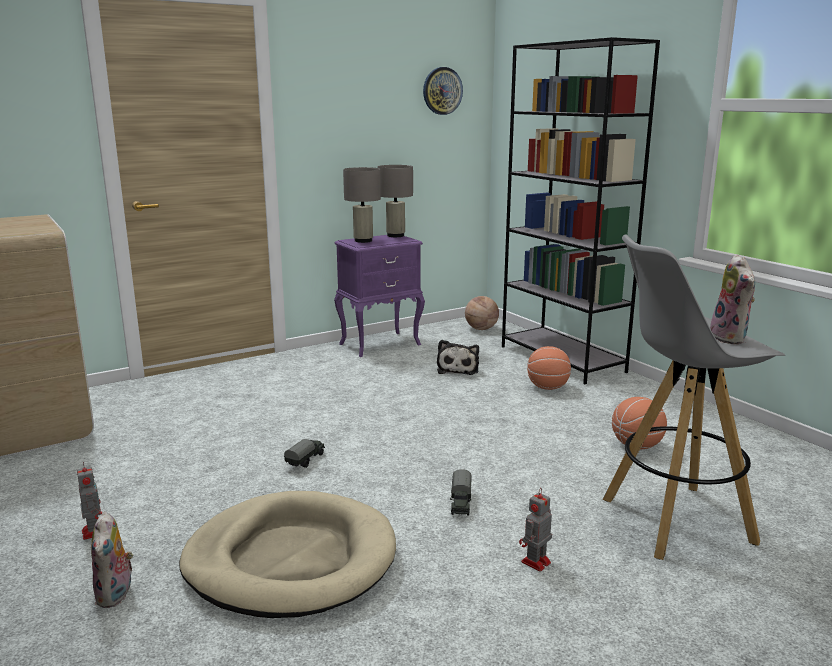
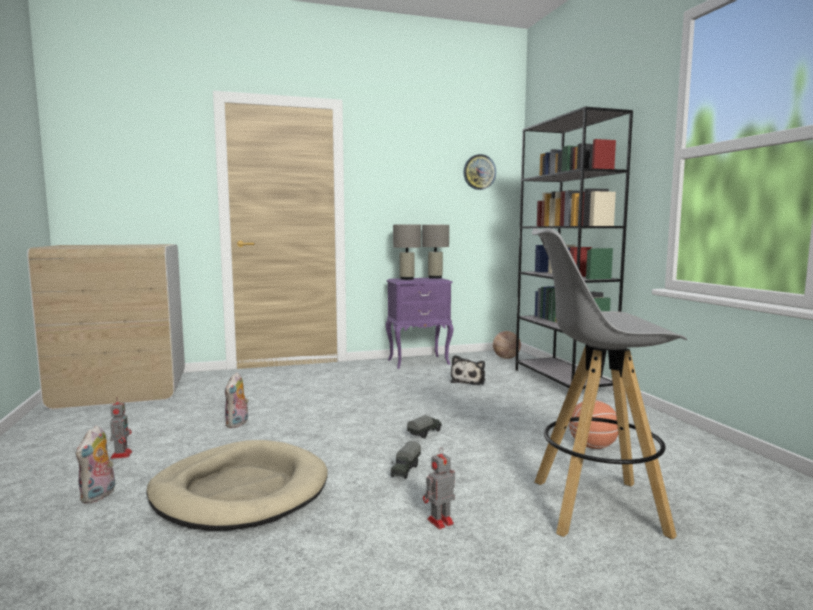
camera: 15 degrees right, 10 degrees down
(306, 460) = (306, 427): toy truck -> toy truck (425, 433)
(548, 387) = (537, 399): basketball -> none
(731, 338) = (638, 324): plush toy -> plush toy (238, 424)

